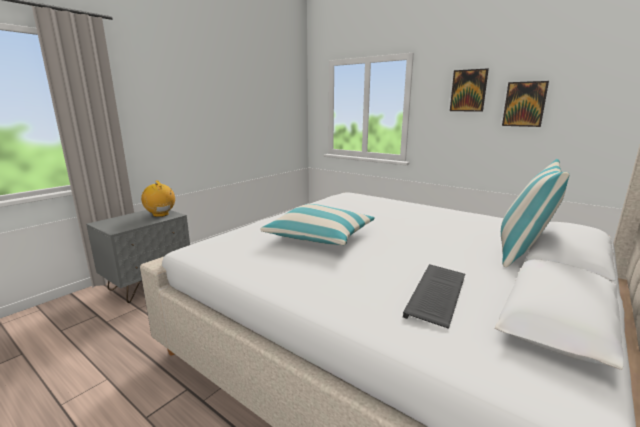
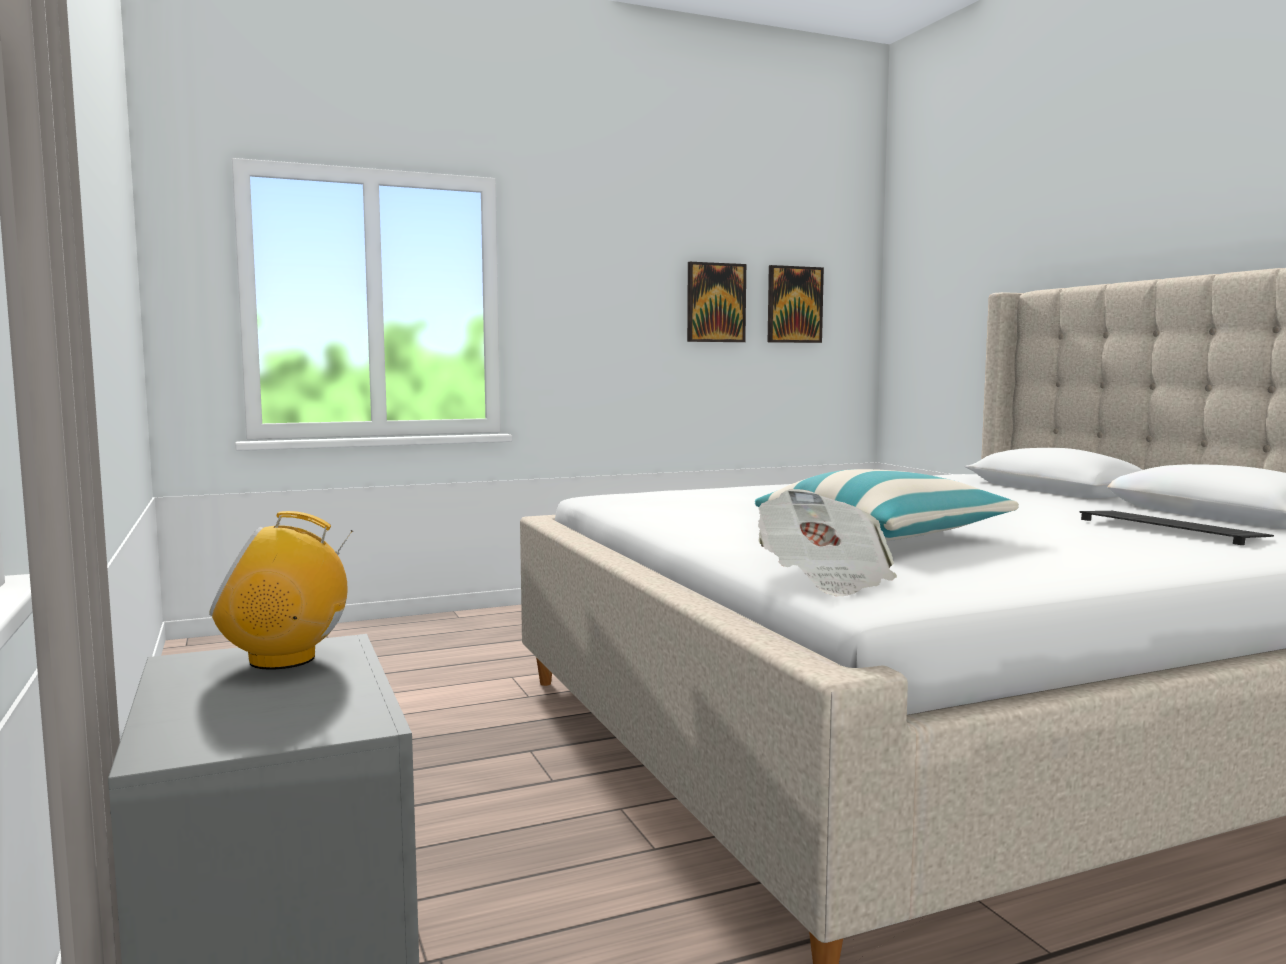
camera: 60 degrees left, 10 degrees down
(220, 239) = (824, 579): none -> newspaper
(468, 90) = (621, 272): picture -> picture (794, 304)
(522, 252) = (1031, 493): pillow -> none

